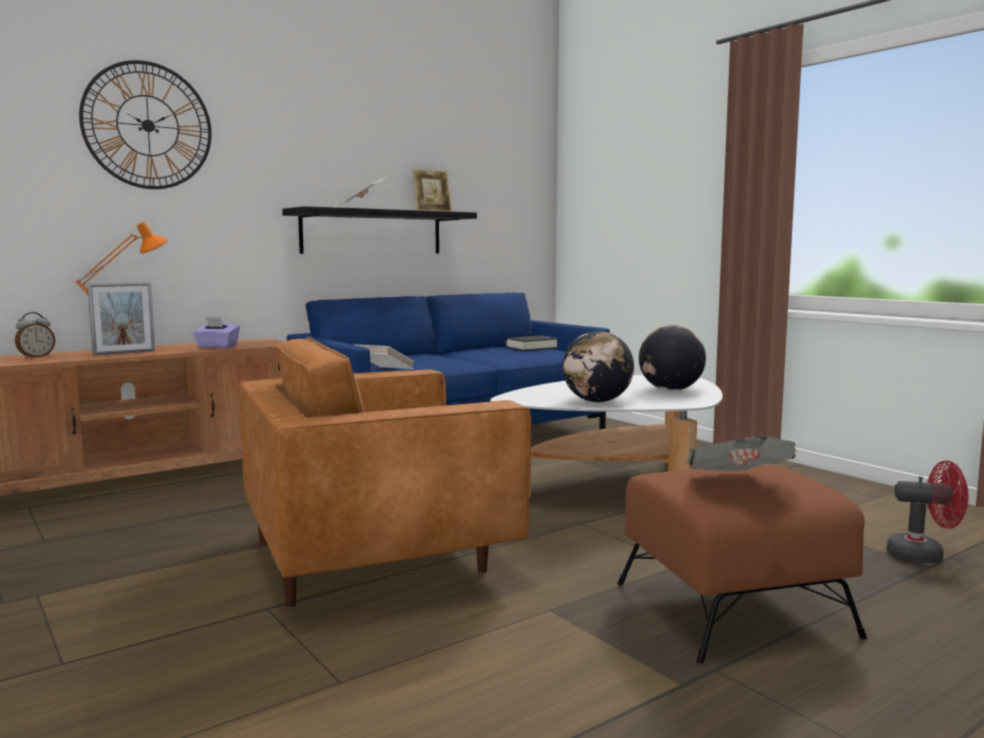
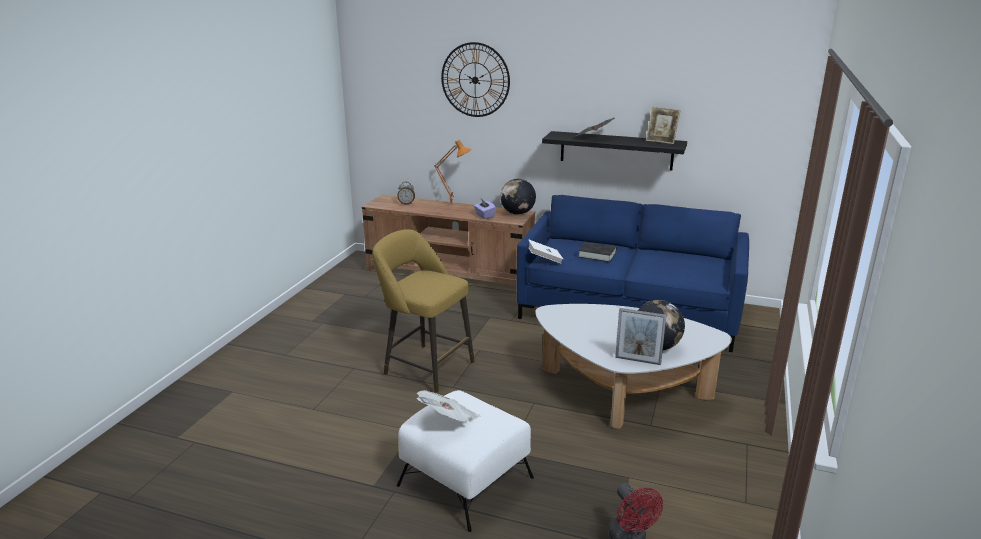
camera: 55 degrees right, 15 degrees up
(124, 353) = (440, 210): picture frame -> picture frame (638, 360)
(375, 556) = (425, 367): brown armchair -> yellow stool
(531, 347) = (704, 264): black book -> black book (597, 255)
(597, 401) = (579, 335): globe -> globe (517, 213)
(734, 609) = (466, 482): brown ottoman -> white ottoman

